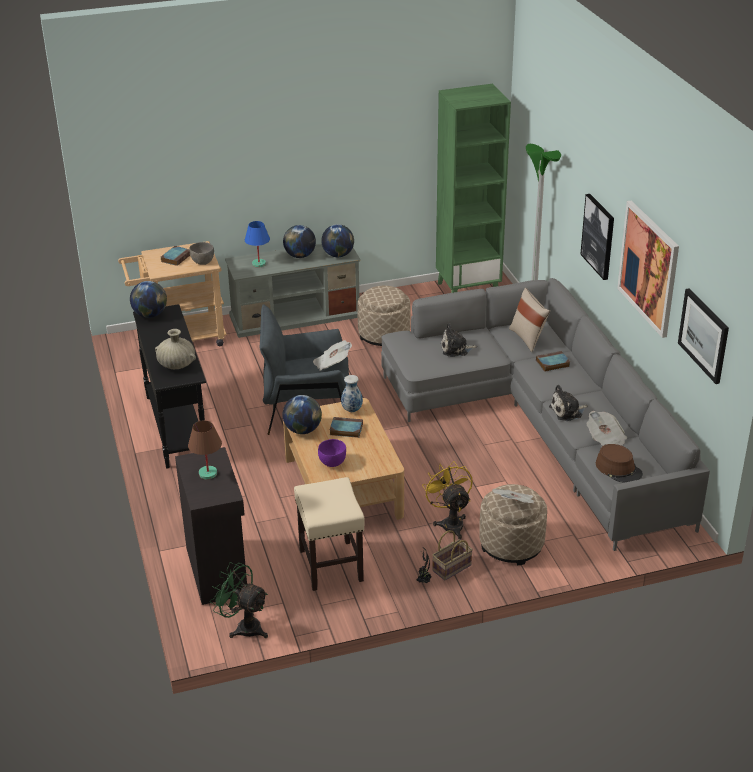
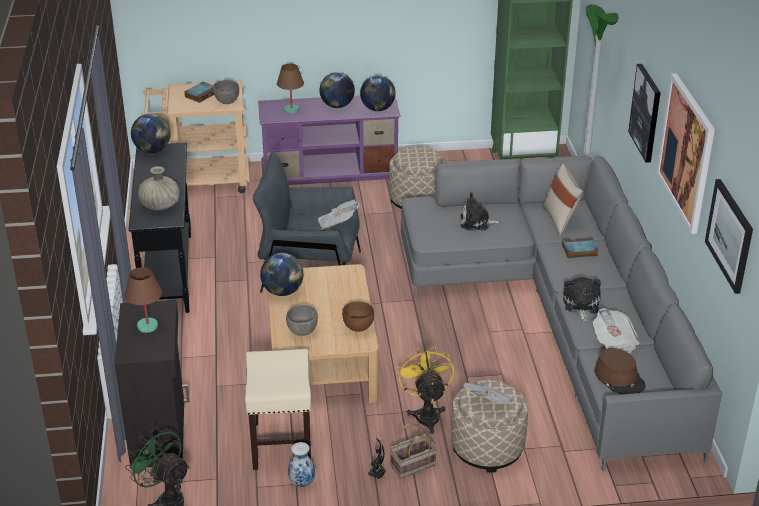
camera: 10 degrees right, 0 degrees up
(258, 264) = (291, 110): blue table lamp -> brown table lamp
(296, 315) = (331, 170): grey tv stand -> purple tv stand
(332, 463) = (302, 331): purple bowl -> grey bowl
(345, 429) = (328, 296): book -> none
(351, 410) = (342, 276): vase -> vase (301, 482)
(381, 453) = (358, 327): none -> brown bowl
(567, 411) = (580, 305): plush toy -> plush toy turned 105 degrees clockwise

